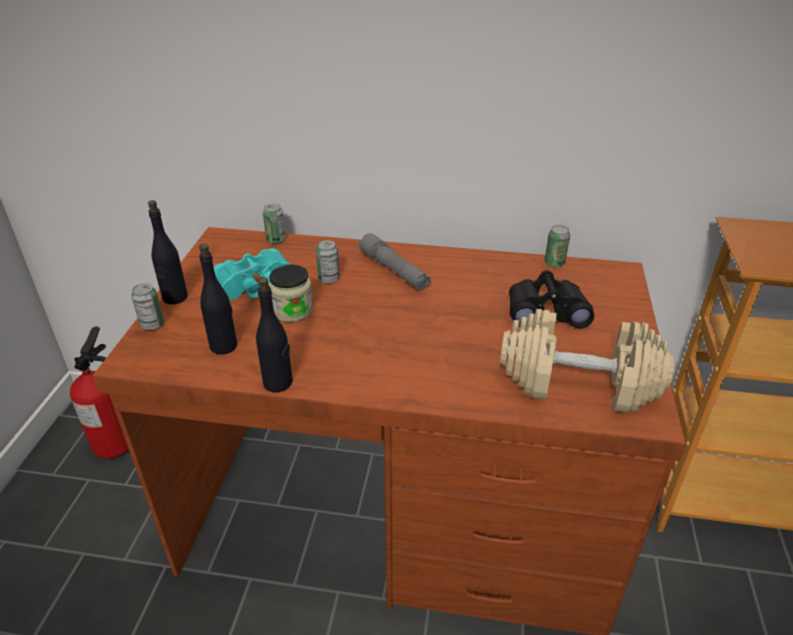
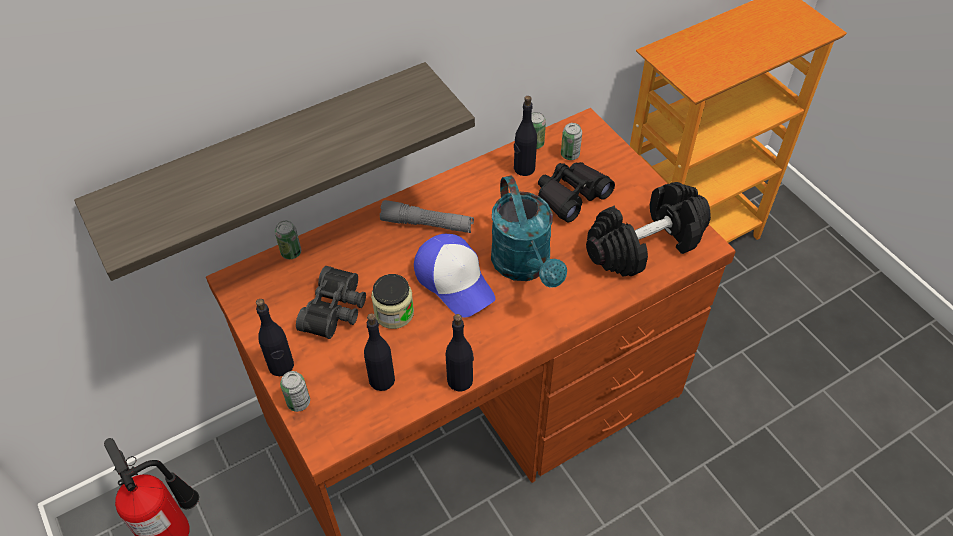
camera: 40 degrees left, 15 degrees up
(257, 287) = (337, 310): turquoise binoculars -> black binoculars
(283, 137) = (269, 157): none -> shelf
(328, 279) = (386, 265): can -> can (570, 154)
(366, 315) = (455, 281): none -> cap
(438, 337) = (525, 266): none -> turquoise watering can
(523, 274) = (524, 168): none -> black bottle
(578, 383) = (645, 245): beige dumbbell -> black dumbbell

